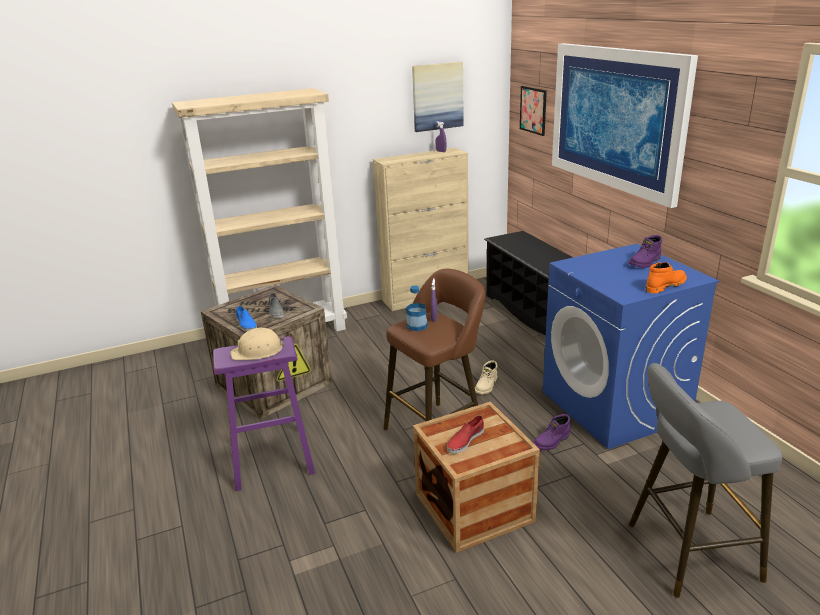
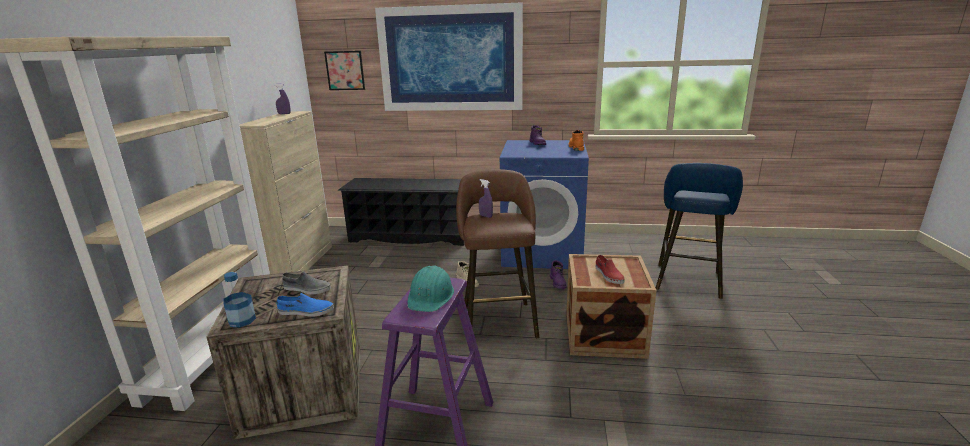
camera: 60 degrees left, 5 degrees down
(258, 351) = (431, 296): beige hard hat -> turquoise hard hat
(417, 326) = (490, 223): bottle -> bottle (242, 320)
(437, 96) = (265, 60): picture -> none
(686, 552) = (688, 283): grey stool -> blue stool

